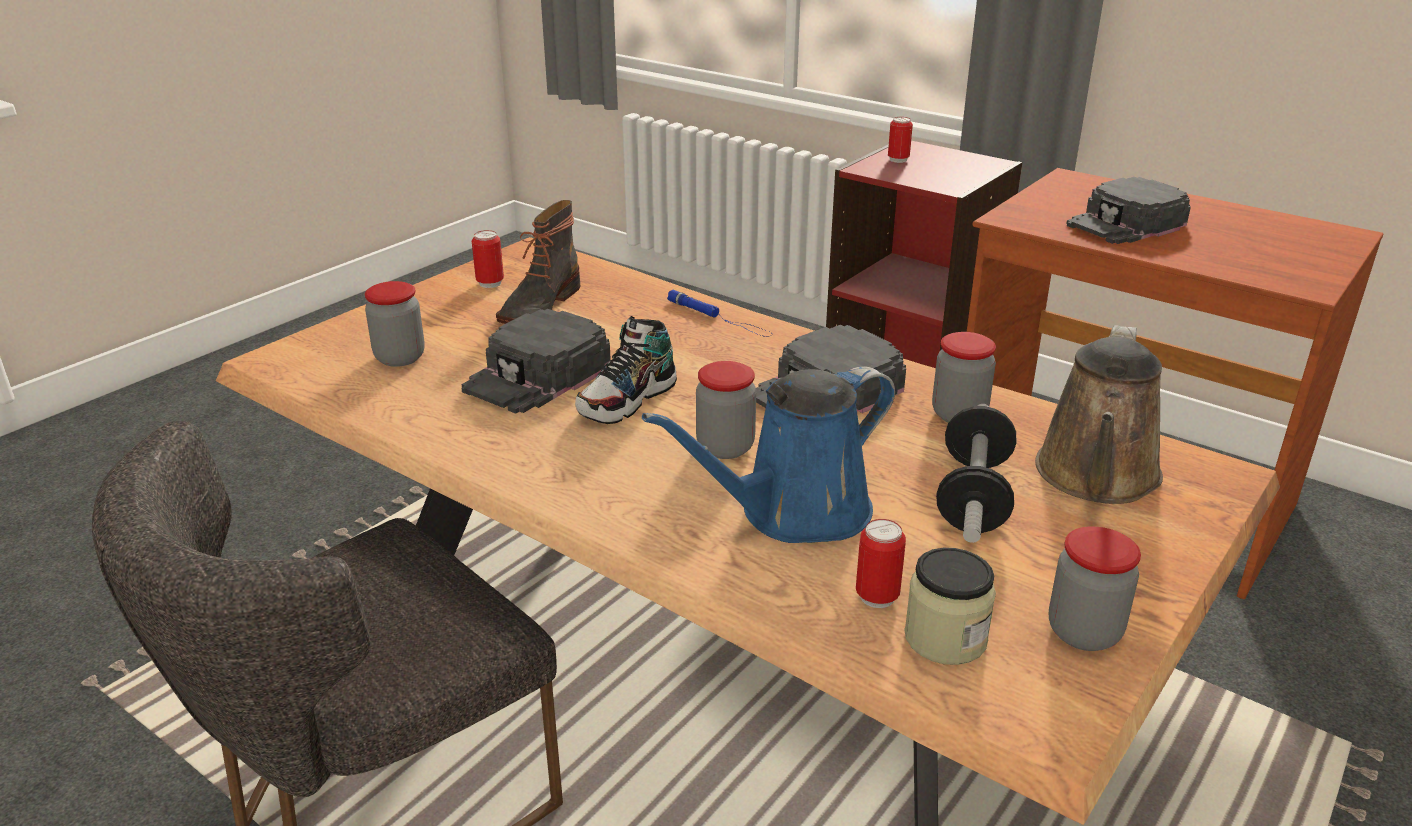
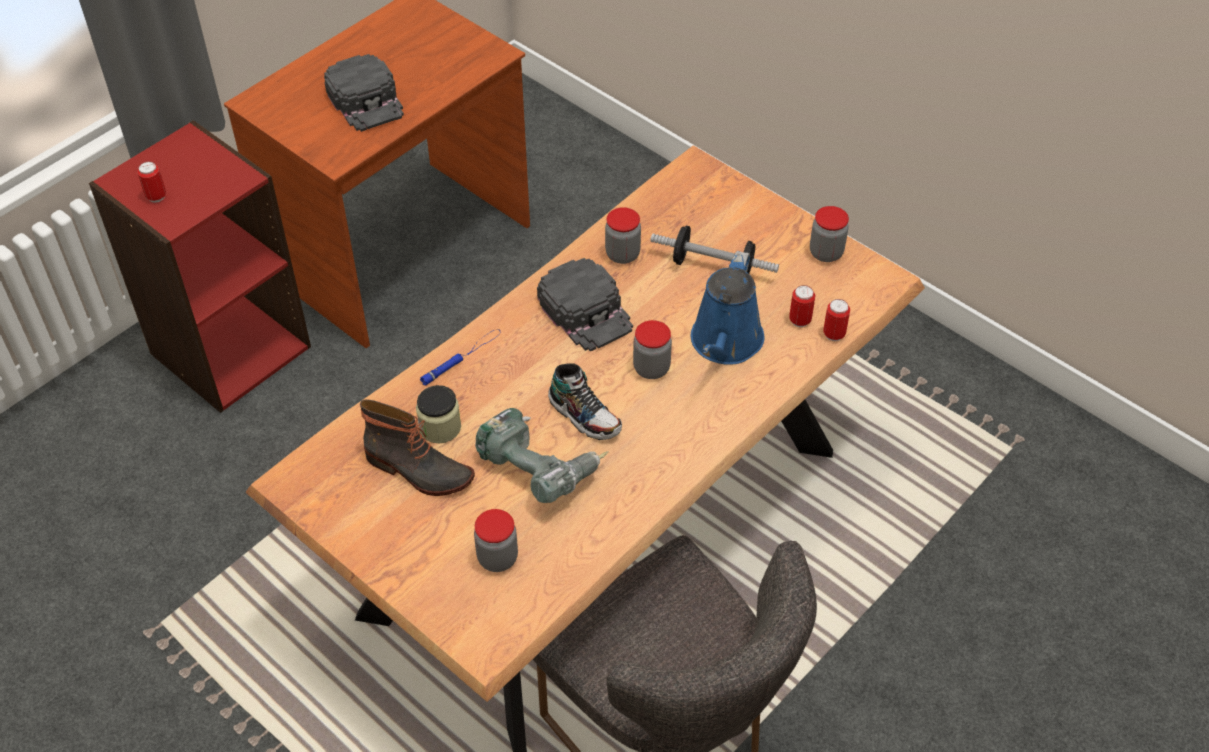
camera: 85 degrees left, 20 degrees up
(490, 283) = (360, 508): can -> can (834, 334)
(537, 375) = (540, 467): black cap -> power drill
(794, 513) = (725, 343): blue watering can -> blue watering can turned 45 degrees clockwise
(945, 638) = (831, 301): jar -> jar (440, 427)
(1096, 477) = (696, 213): brown watering can -> none

